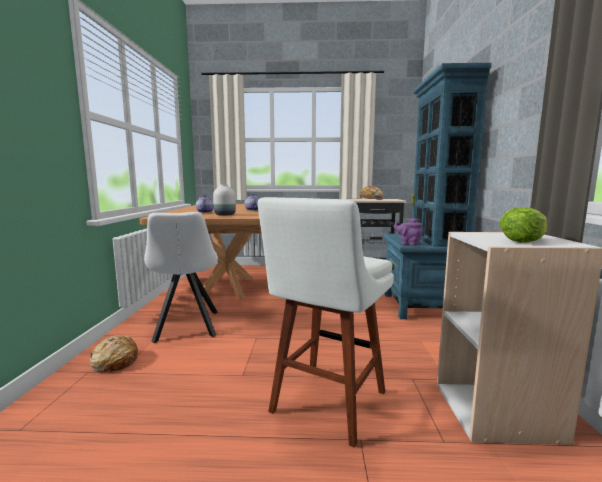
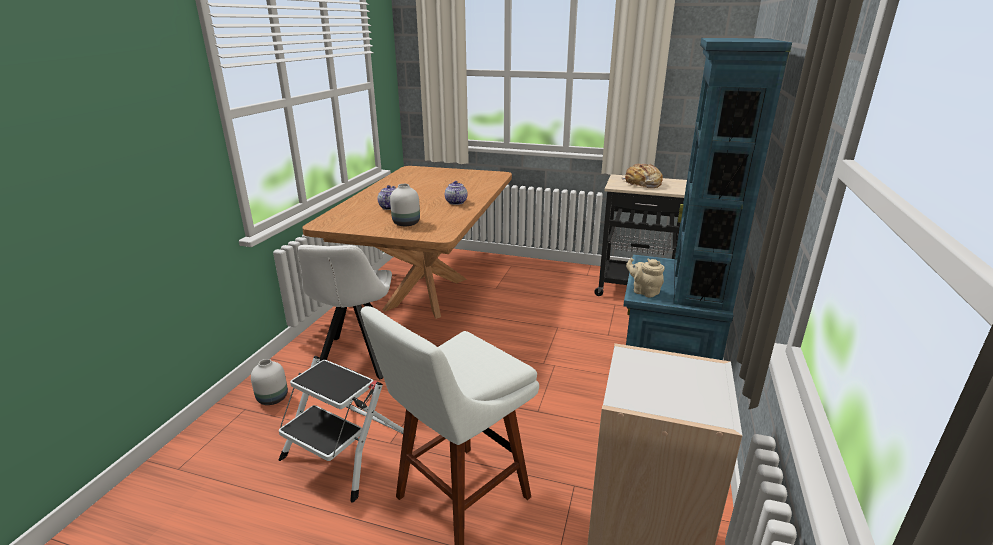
camera: 15 degrees right, 15 degrees up
(115, 361) = (272, 399): bread -> white vase
(206, 386) = (349, 450): none -> step ladder
(408, 244) = (644, 291): purple teapot -> beige teapot
(523, 240) = (669, 393): lettuce -> none

